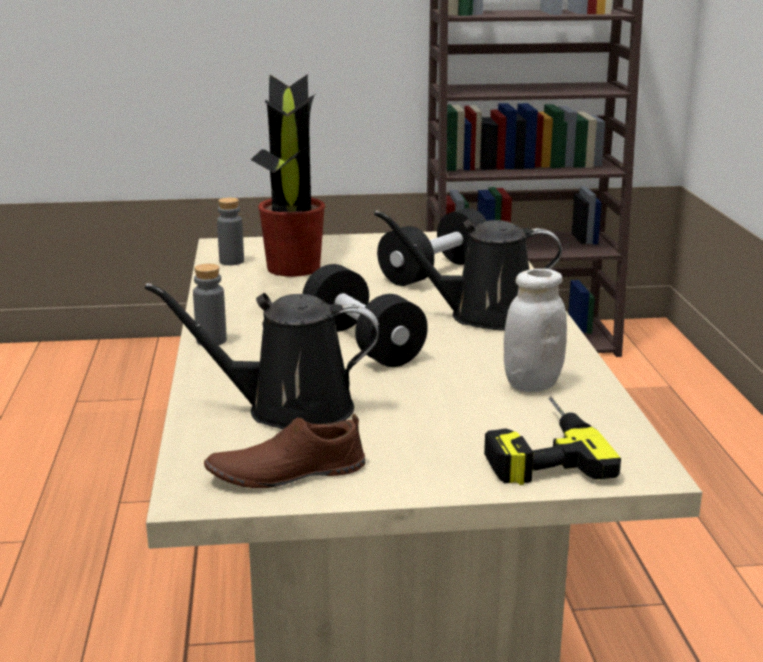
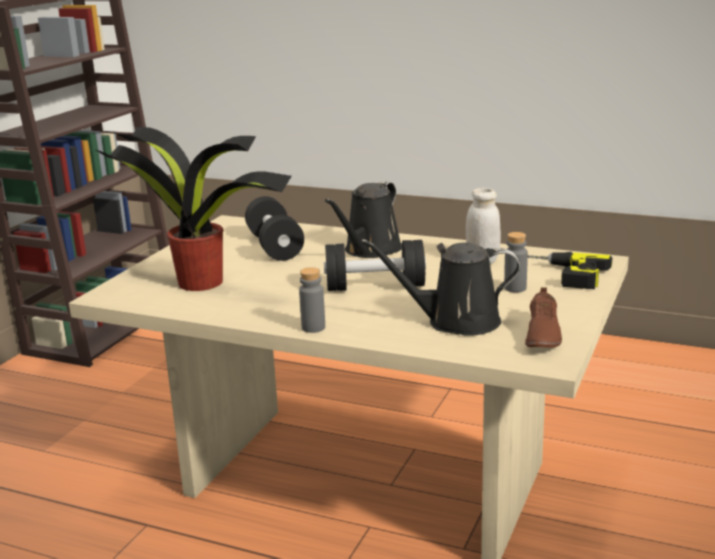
camera: 60 degrees left, 0 degrees up
(231, 261) = (151, 299): grey bottle -> grey bottle (515, 288)
(289, 409) = (456, 322): black watering can -> black watering can turned 60 degrees clockwise

